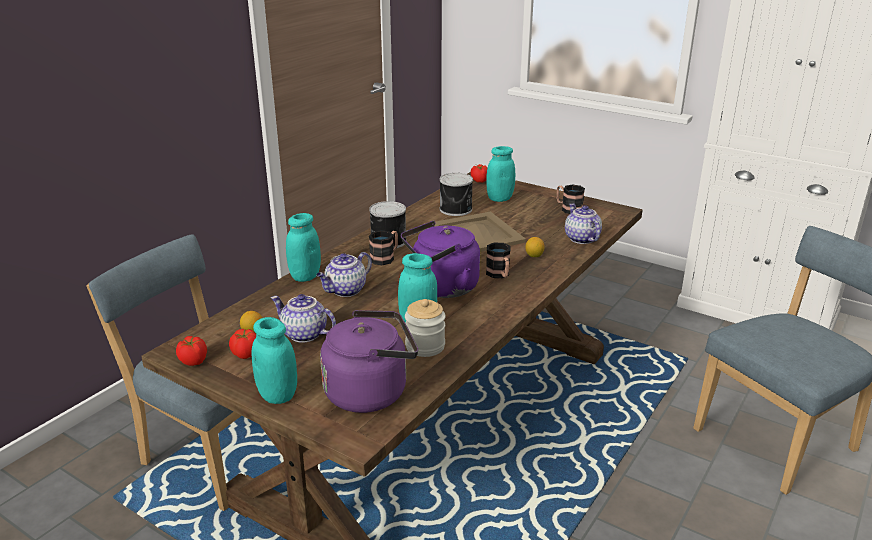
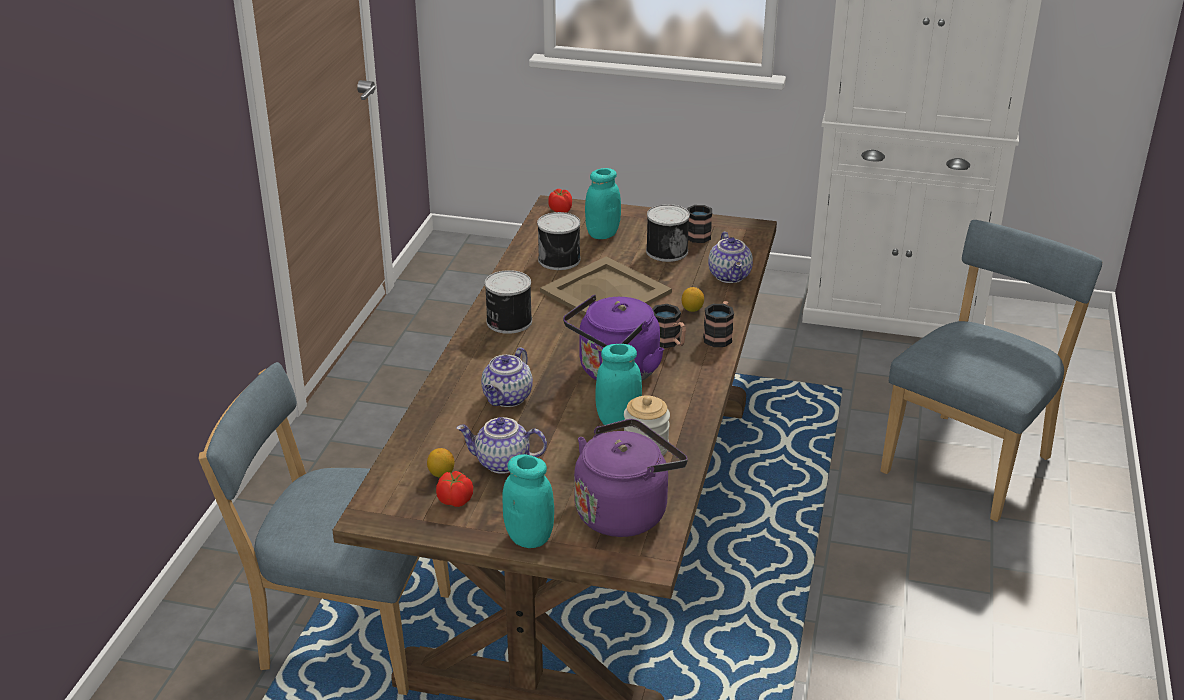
camera: 20 degrees left, 5 degrees up
(194, 361) = (402, 522): tomato -> none
(305, 276) = (444, 389): turquoise jar -> none
(385, 257) = (522, 345): mug -> mug (719, 336)
(541, 215) = (666, 251): none -> can
(581, 239) = (730, 276): teapot -> teapot turned 150 degrees counterclockwise

